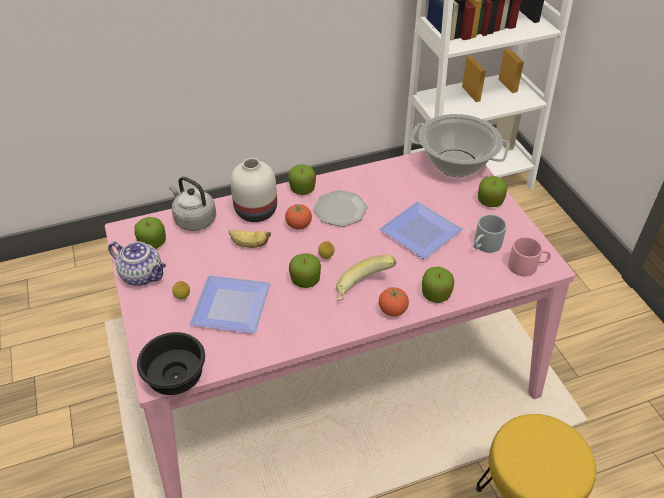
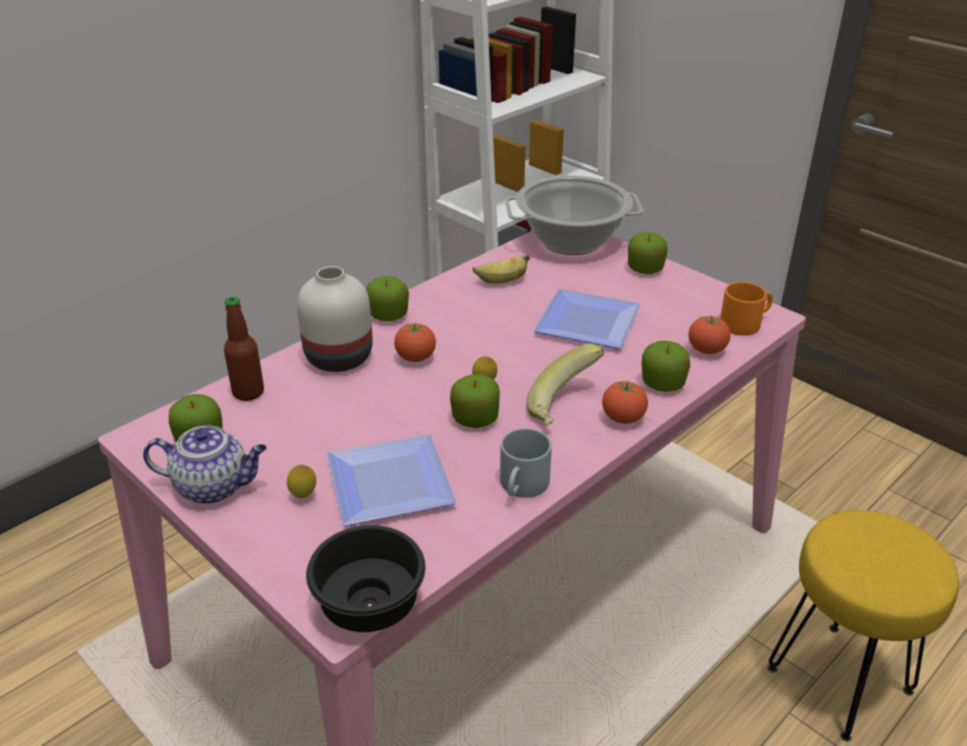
camera: 25 degrees left, 10 degrees down
(194, 219) = (248, 392): grey kettle -> bottle
(249, 245) = (360, 400): banana -> banana (501, 281)
(340, 210) = (460, 326): plate -> none
(484, 278) = (706, 350): none -> tomato
(485, 246) = (678, 316): grey mug -> grey mug (522, 487)
(527, 265) = (745, 323): pink mug -> orange mug

